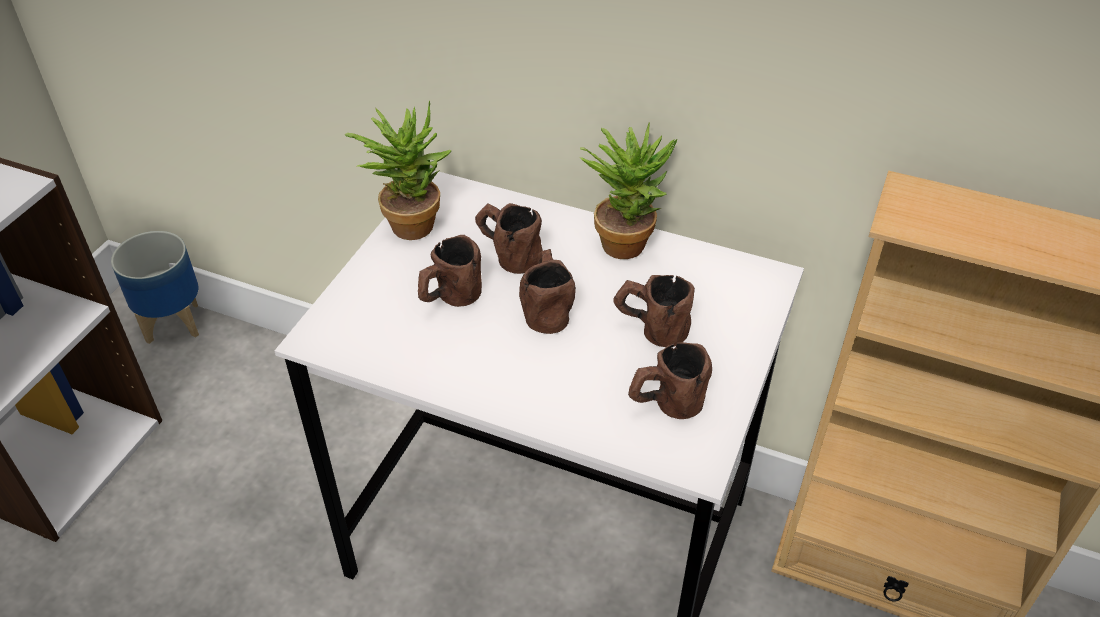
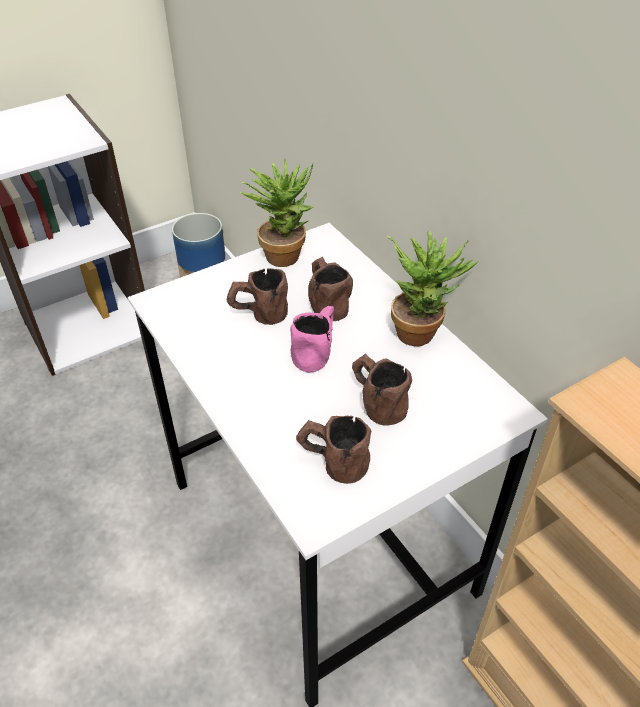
camera: 35 degrees right, 0 degrees up
(545, 307) = (316, 351): brown mug -> pink mug

